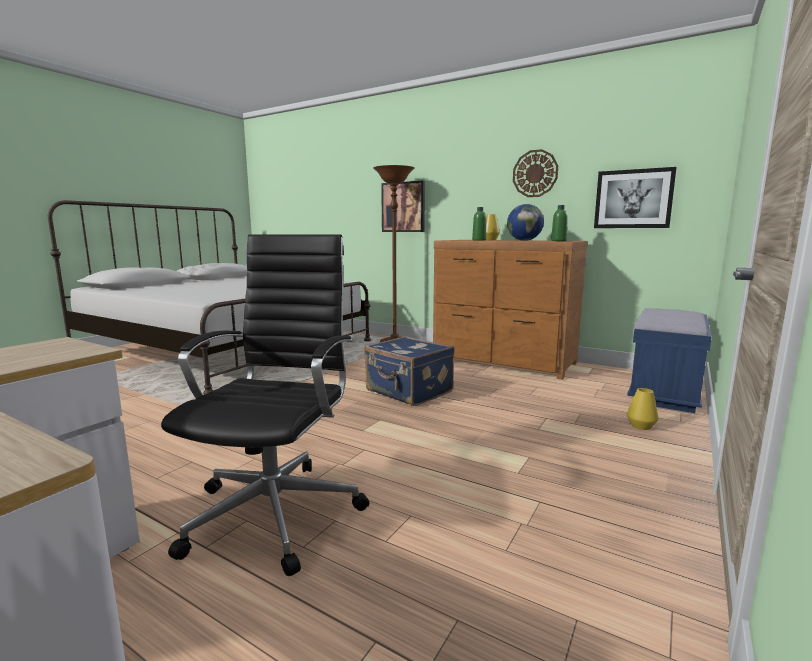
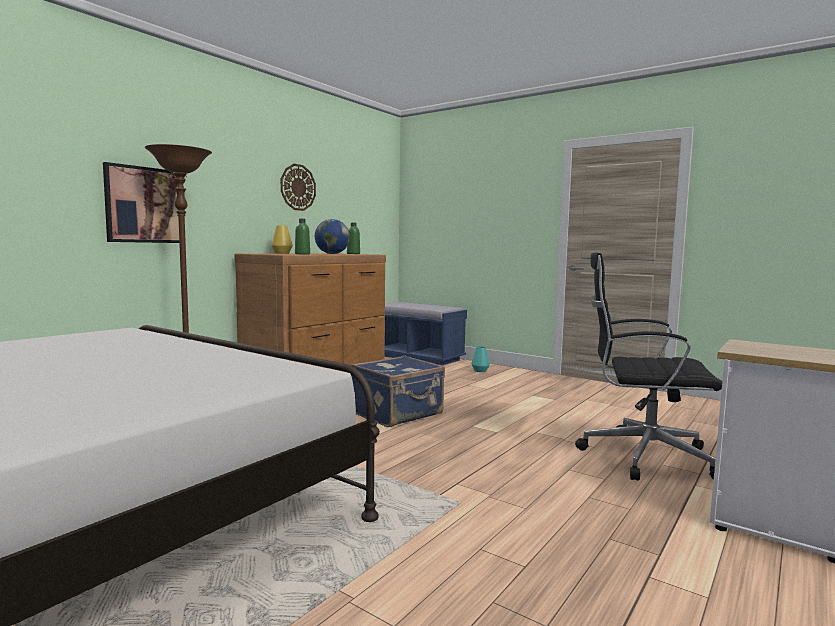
camera: 85 degrees left, 5 degrees down
(633, 199) = (360, 220): picture -> none
(641, 426) = (480, 370): yellow vase -> turquoise vase

